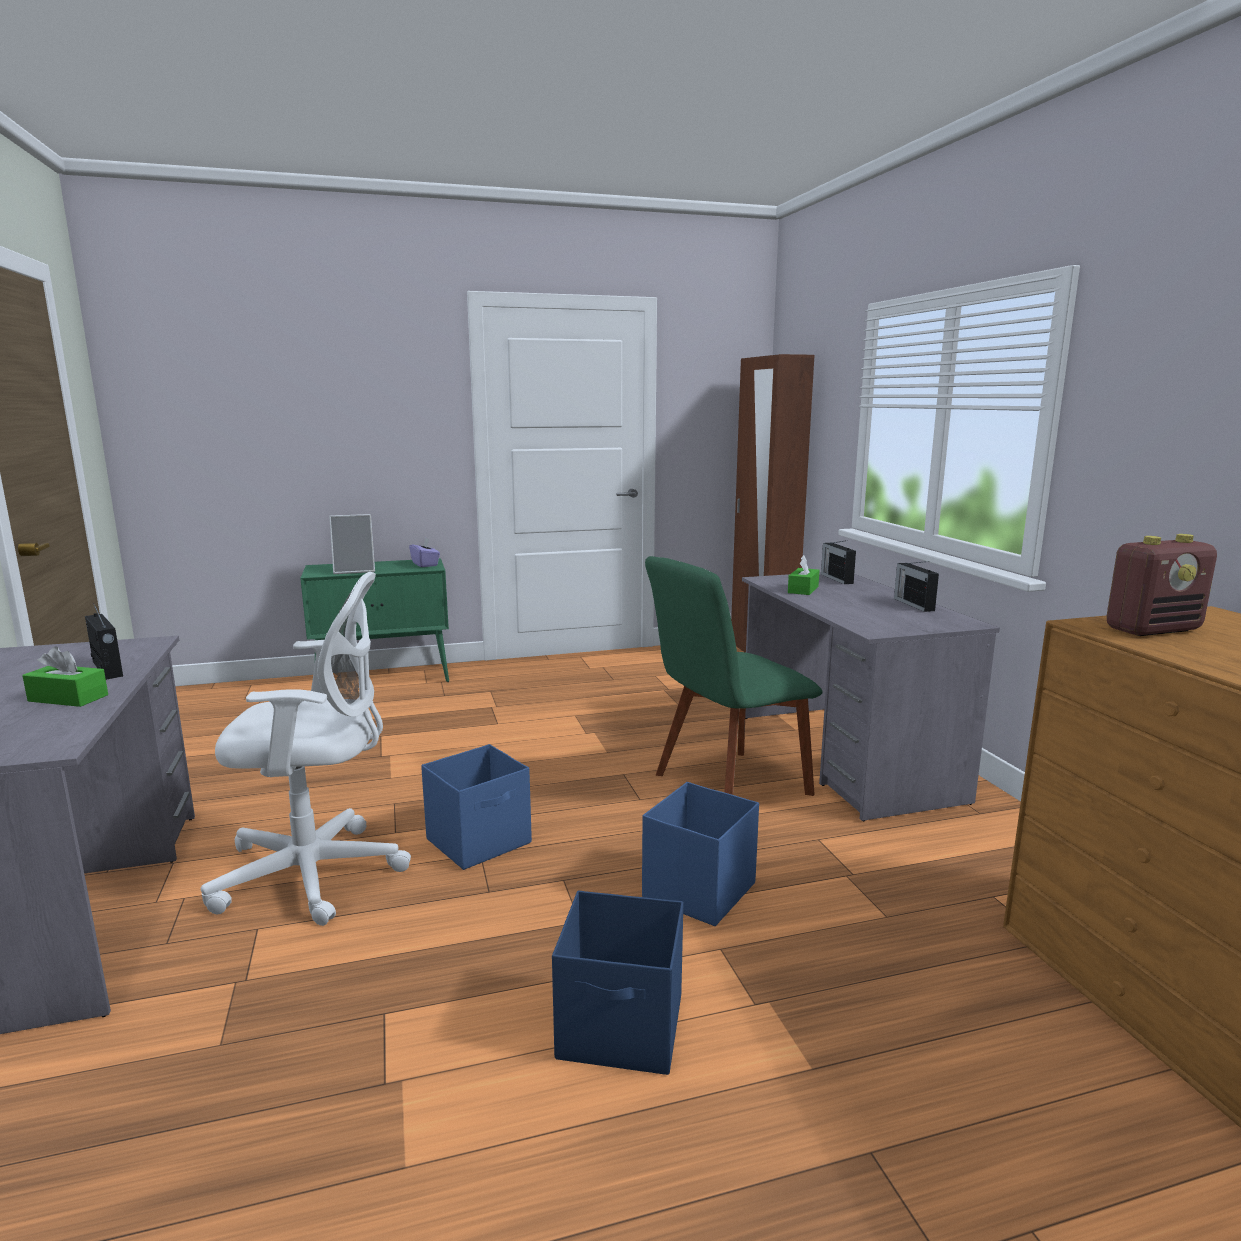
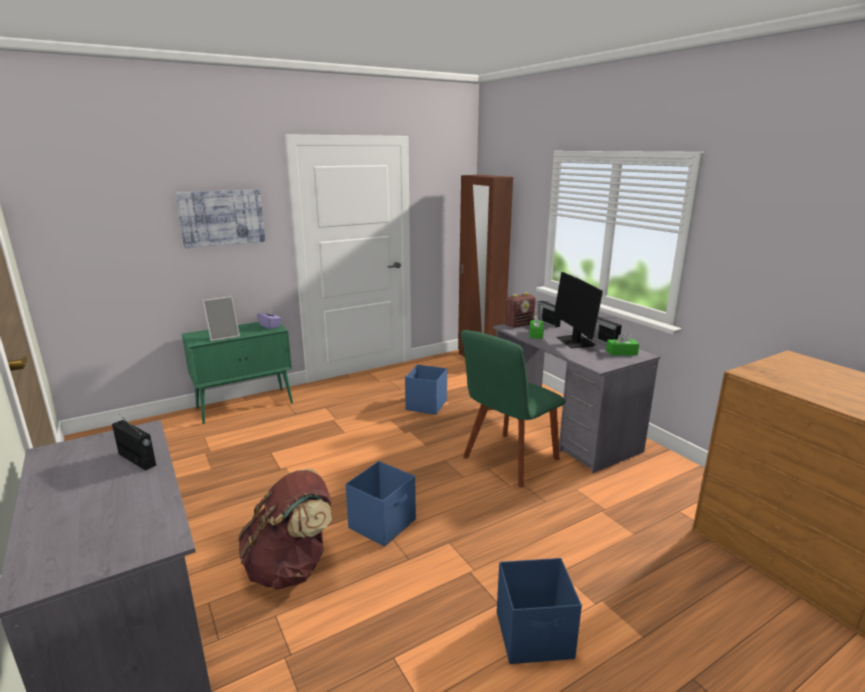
camera: 15 degrees left, 5 degrees up
(68, 698) = (134, 492): green tissue box -> green tissue box (621, 352)
(318, 874) = (291, 567): white office chair -> brown backpack
(371, 405) = (222, 218): none -> picture
(697, 892) = (529, 536): blue storage box -> blue storage box (426, 405)
(861, 602) = (575, 342): none -> monitor
(1153, 630) = (778, 374): radio -> radio (519, 324)

